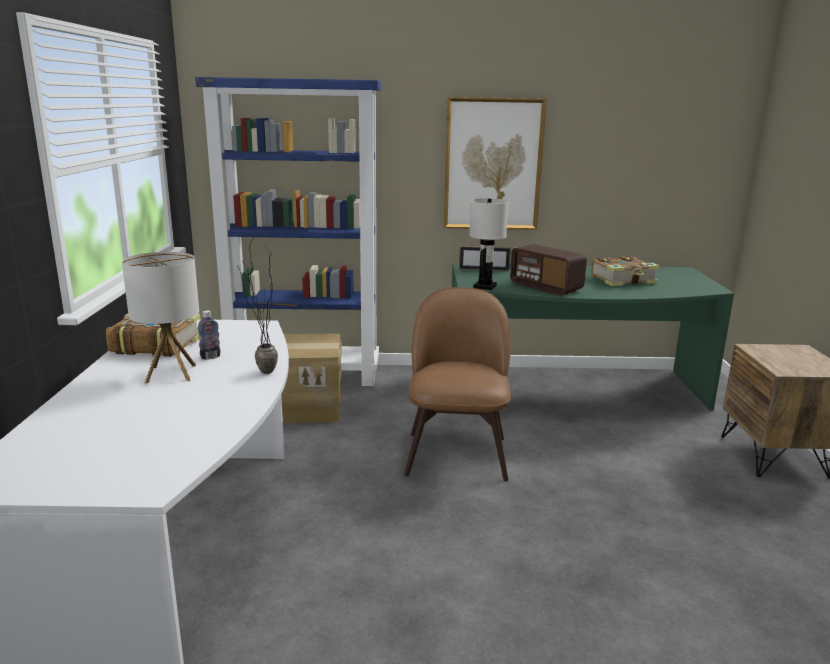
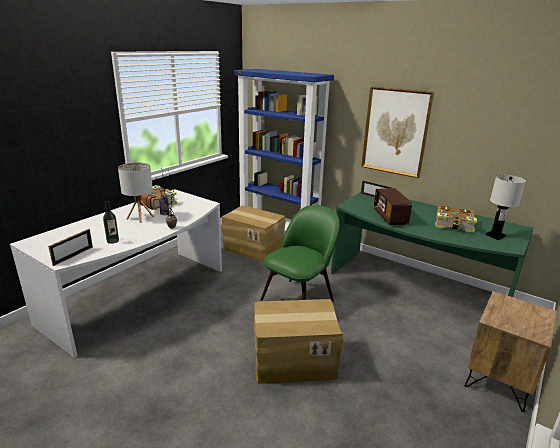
camera: 35 degrees right, 5 degrees up
(154, 470) = (73, 256): none -> picture frame
(191, 422) = (113, 241): none -> bottle
(456, 453) = (299, 298): brown chair -> green chair
(484, 286) = (353, 208): white table lamp -> white table lamp (495, 235)
(560, 534) = (294, 360): none -> cardboard box

